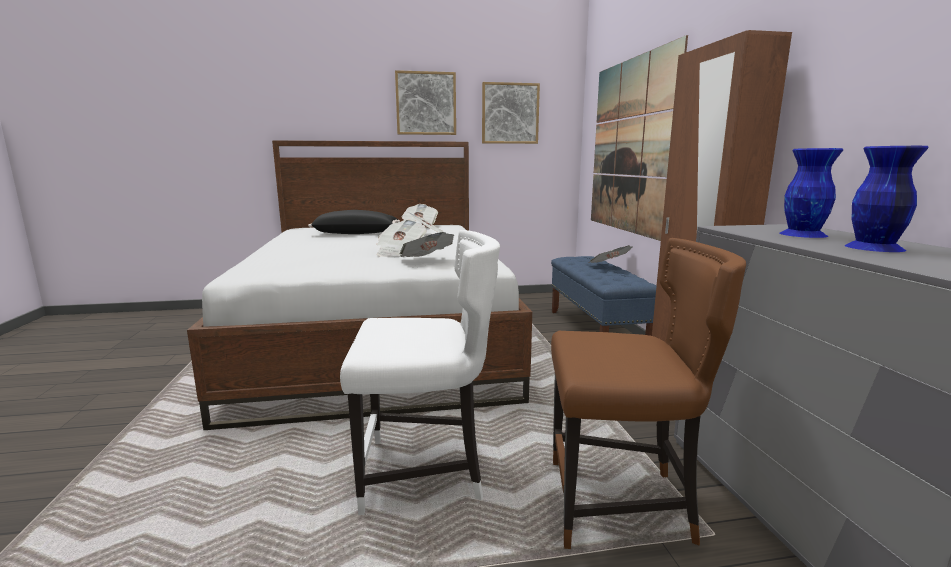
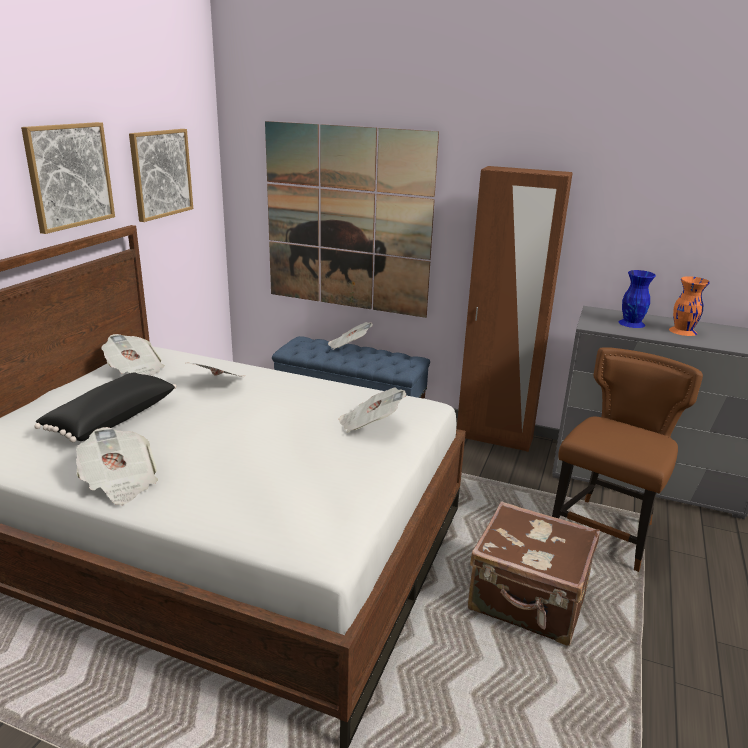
camera: 60 degrees left, 10 degrees up
(399, 252) = (303, 426): newspaper -> newspaper (120, 483)
(426, 472) = (528, 601): white chair -> brown suitcase
(873, 247) = (682, 331): blue vase -> orange vase

